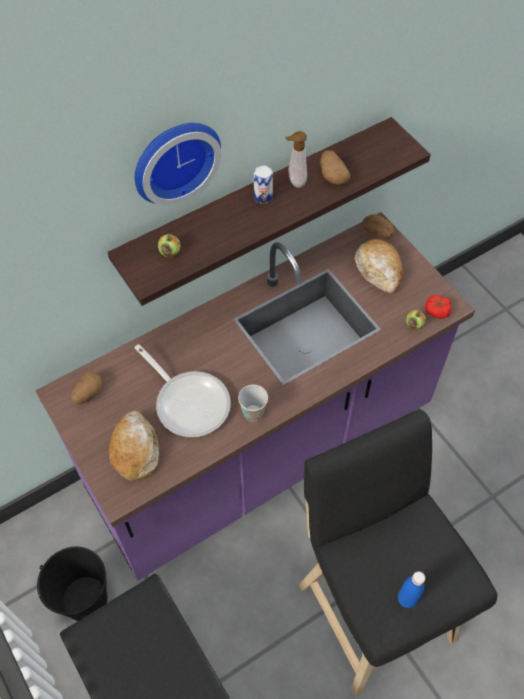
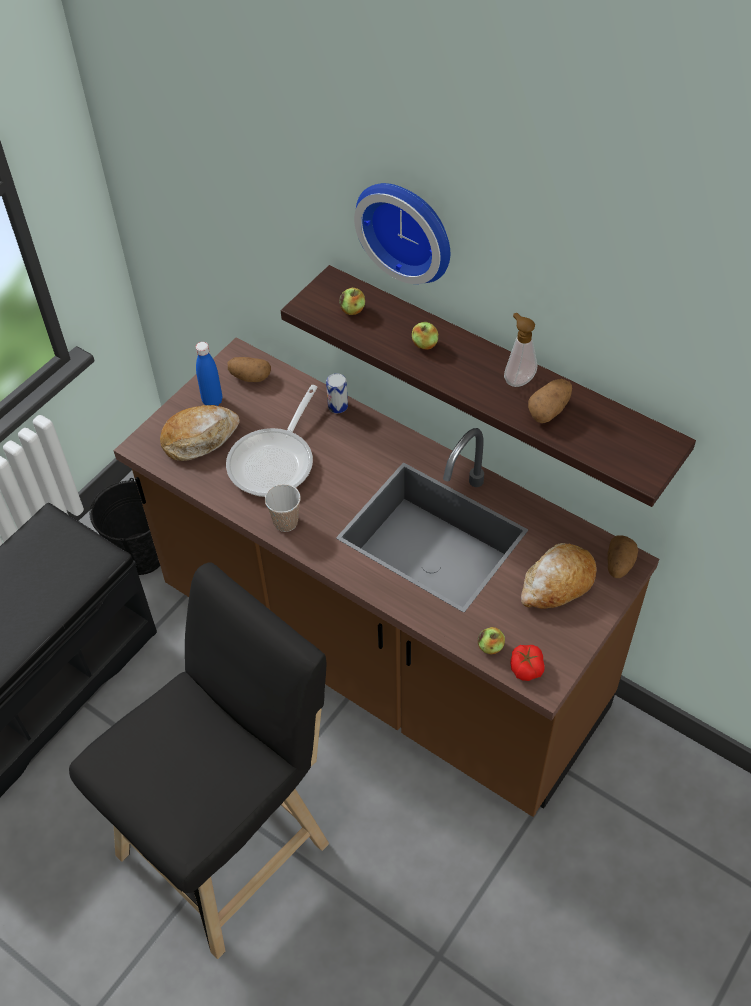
camera: 70 degrees right, 5 degrees down
(232, 221) = (424, 344): none -> apple
(262, 451) = (380, 653): purple counter -> brown counter
(263, 197) = (476, 358): can -> can (338, 406)
(407, 599) = (142, 772): blue bottle -> blue bottle (212, 401)

